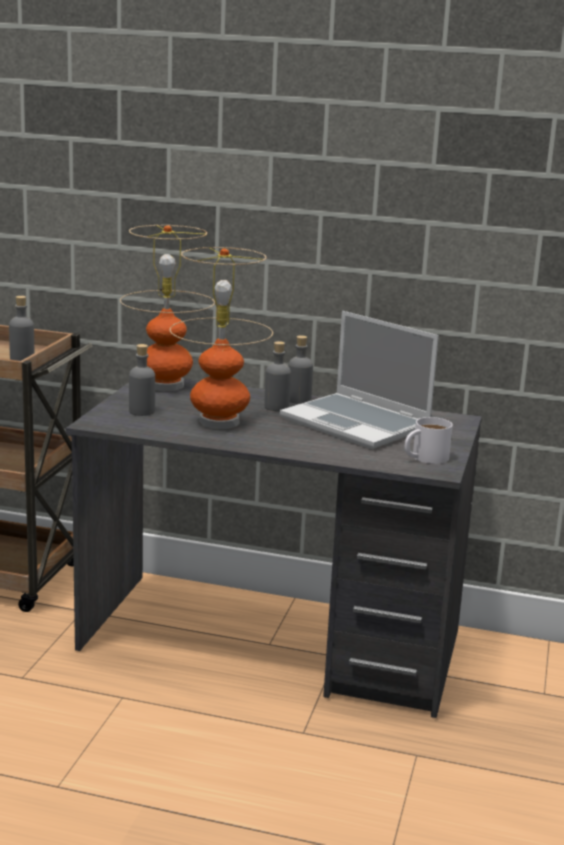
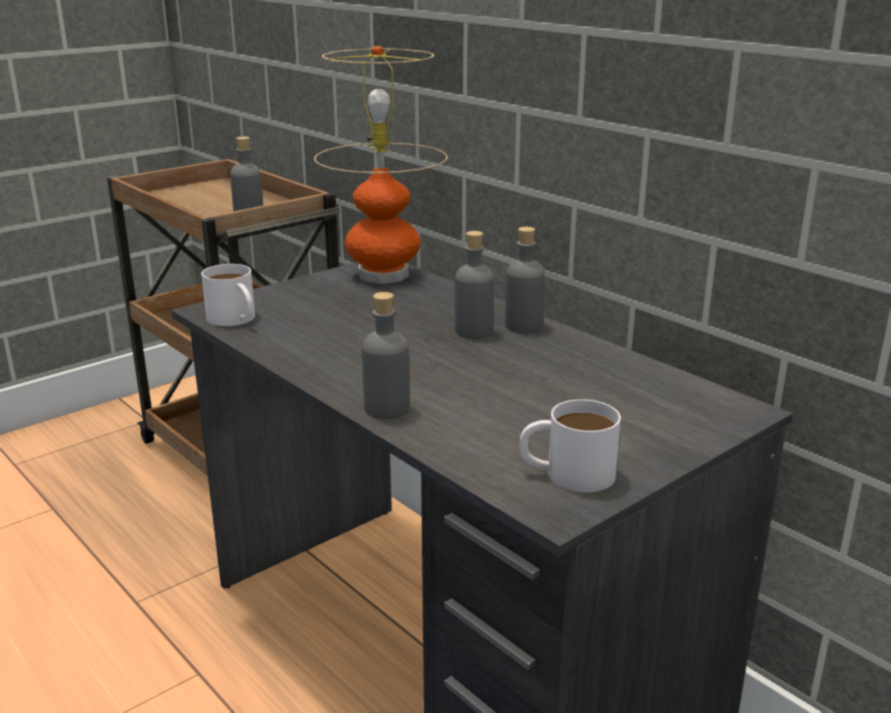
camera: 35 degrees right, 5 degrees up
(122, 425) = (235, 320): none -> white mug
(141, 411) = (292, 305): grey bottle -> grey bottle (387, 408)
(219, 422) = (358, 338): table lamp -> none
(358, 424) = (550, 383): laptop -> none

